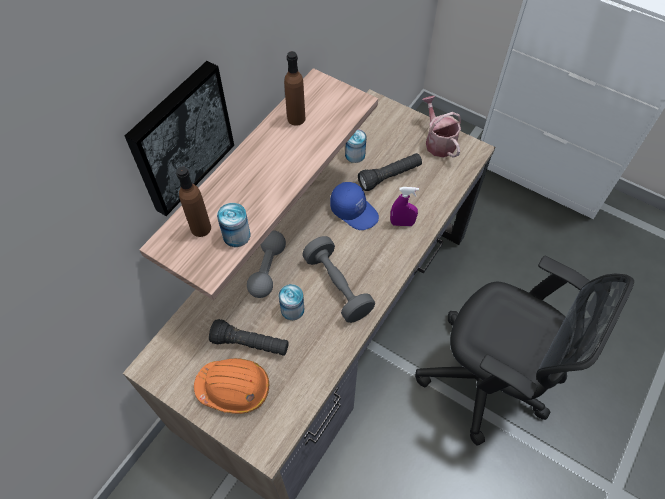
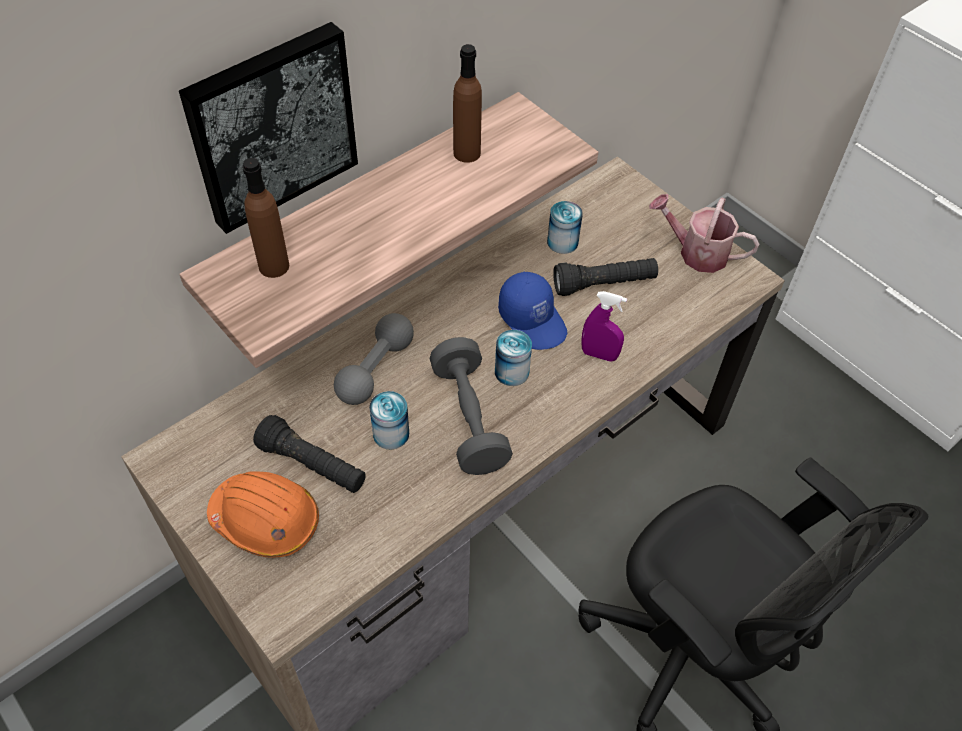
camera: 15 degrees right, 5 degrees down
(236, 235) = (319, 287): can -> can (511, 372)
(438, 141) = (696, 252): watering can -> watering can turned 60 degrees counterclockwise

